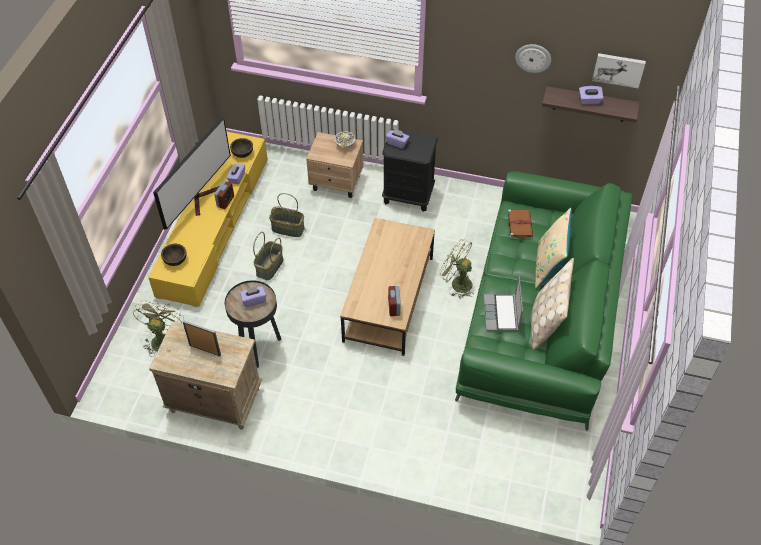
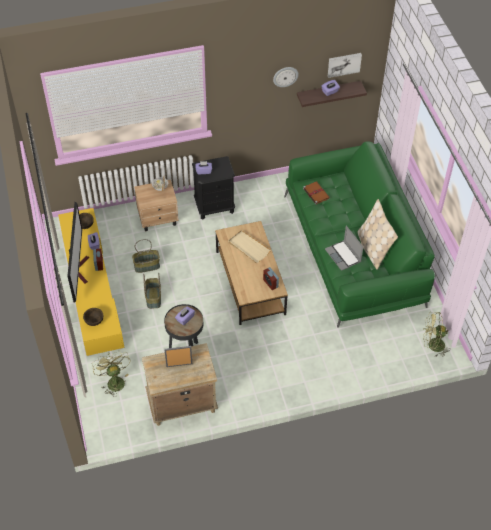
camera: 30 degrees left, 0 degrees up
(398, 254) = (248, 247): none -> beige tray
(457, 283) = (287, 252): green fan -> green fan (432, 345)
(549, 266) = (351, 212): beige pillow -> none

